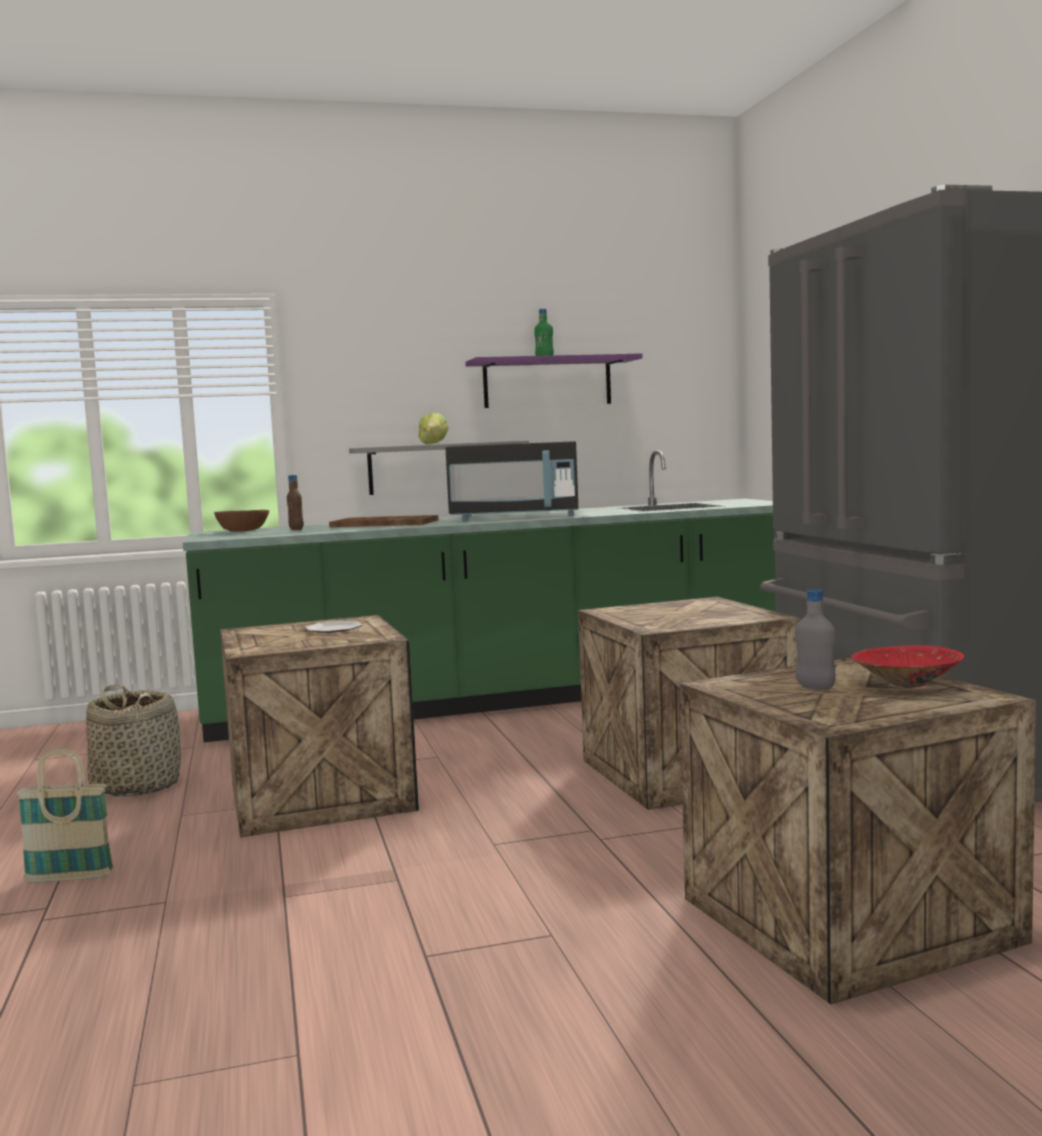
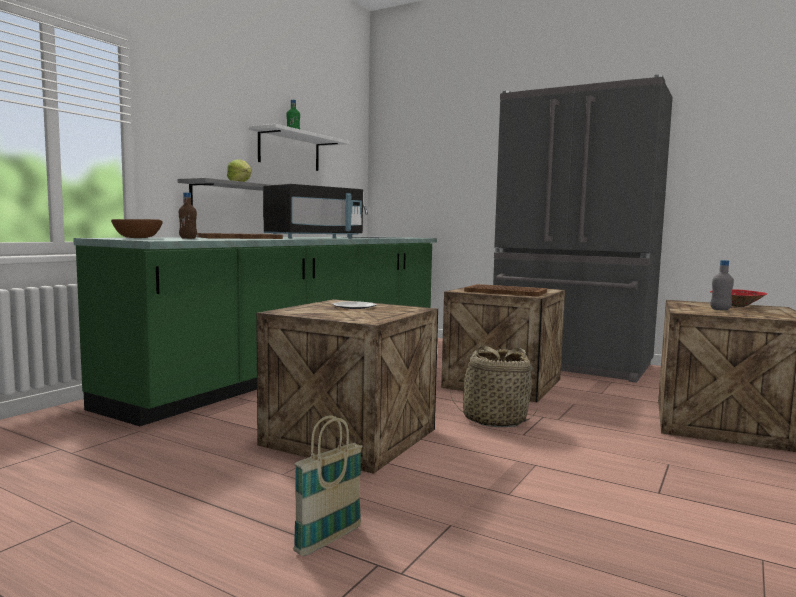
camera: 45 degrees left, 0 degrees up
(137, 786) = (175, 466): basket -> basket (494, 420)
(547, 382) = (289, 151): purple shelf -> white shelf
(661, 616) = (505, 292): none -> brown tray

